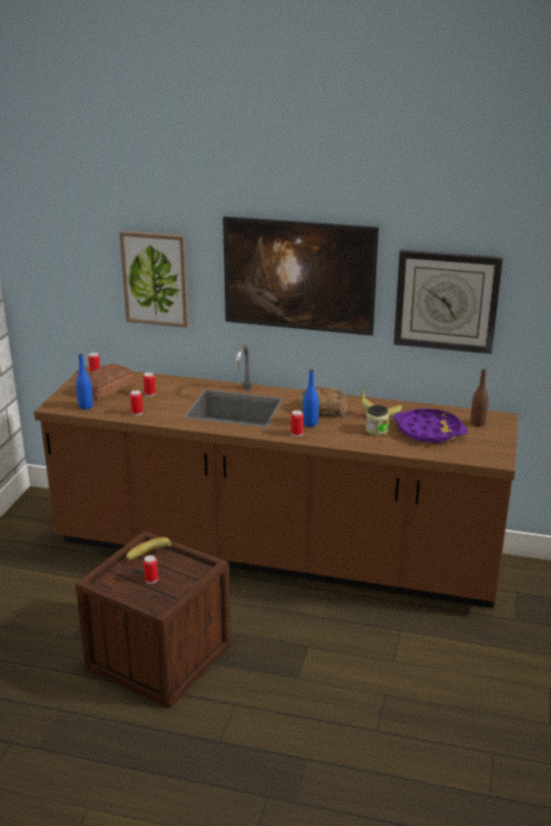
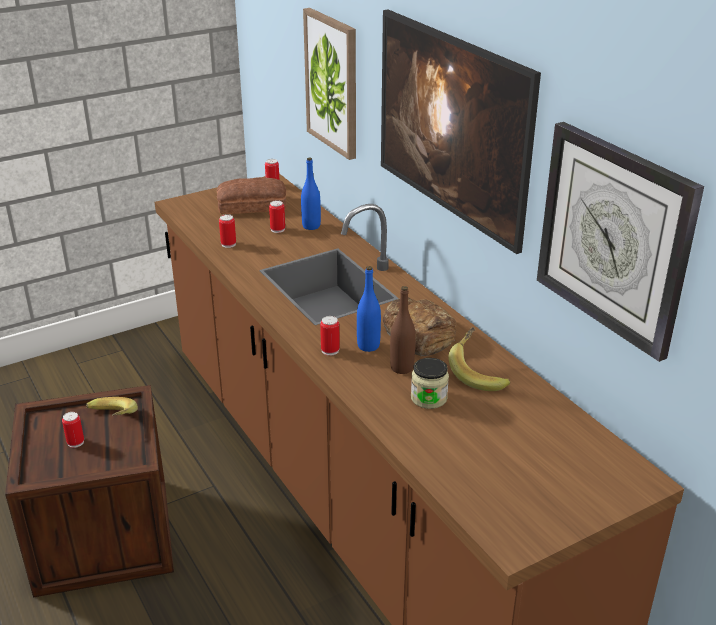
camera: 45 degrees right, 5 degrees up
(86, 406) = (200, 216): blue bottle -> blue bottle (311, 226)
(429, 431) = (494, 439): purple tray -> none
(477, 423) = (587, 467): brown bottle -> brown bottle (402, 368)

